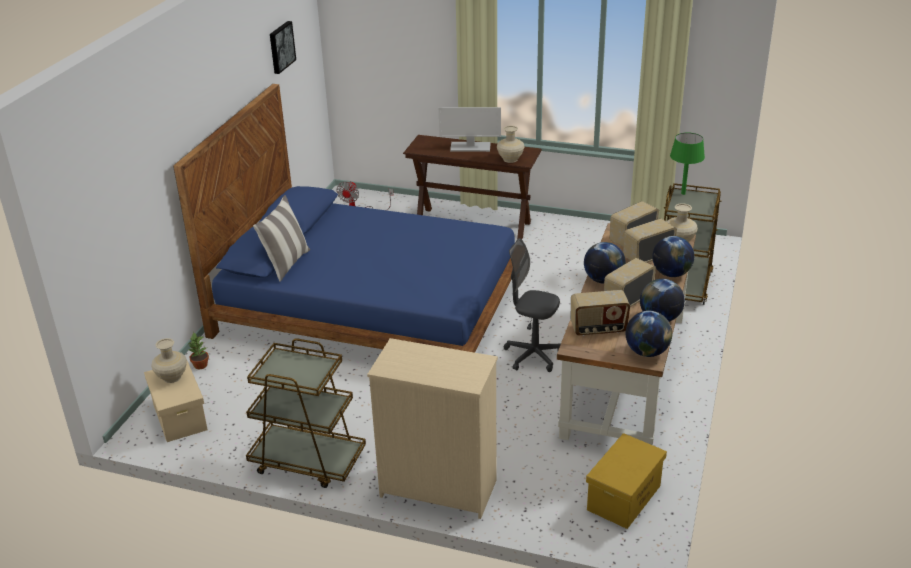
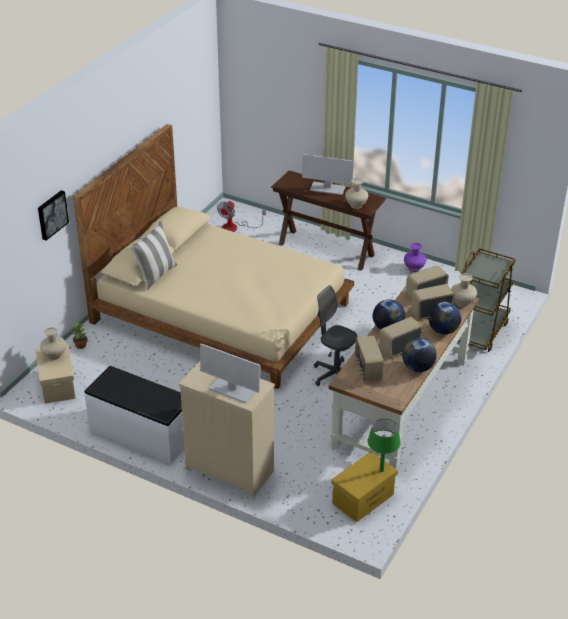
camera: 10 degrees right, 5 degrees up
(281, 47) = (178, 92): picture -> picture (51, 214)
(307, 461) = (141, 434): brown cart -> white bench
(371, 304) = (223, 312): blue bed -> beige bed
(442, 372) = (232, 390): none -> monitor
(581, 230) = (414, 268): none -> purple vase
(598, 329) = (367, 369): radio -> radio turned 75 degrees clockwise
(647, 352) = (396, 394): globe -> none
(683, 193) = (484, 258): green table lamp -> green table lamp (381, 470)

